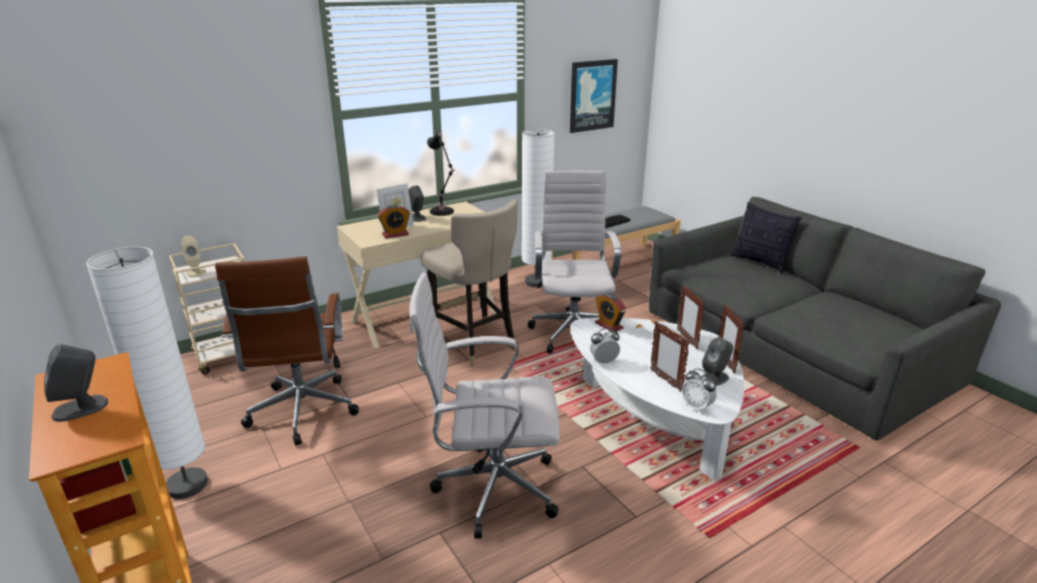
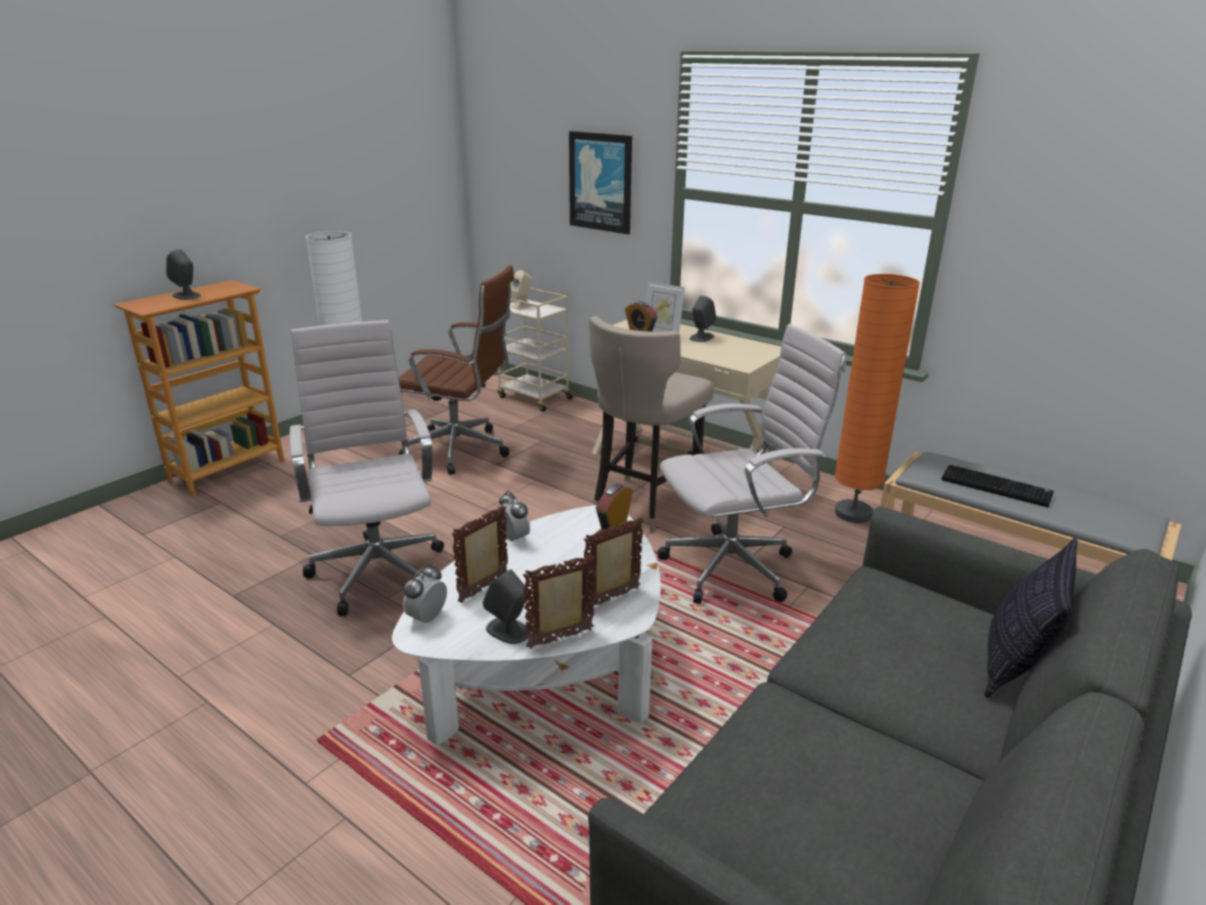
camera: 70 degrees right, 0 degrees up
(302, 414) = (462, 451): brown office chair -> brown office chair turned 135 degrees counterclockwise
(442, 212) = (735, 345): black table lamp -> none
(536, 282) = (853, 514): white floor lamp -> orange floor lamp
(592, 95) = (1105, 258): picture -> picture (601, 182)

